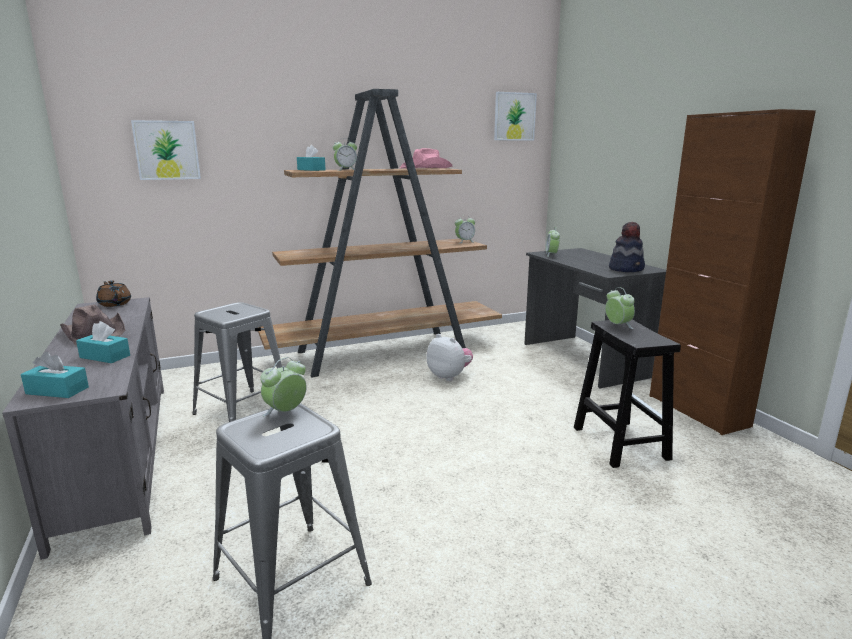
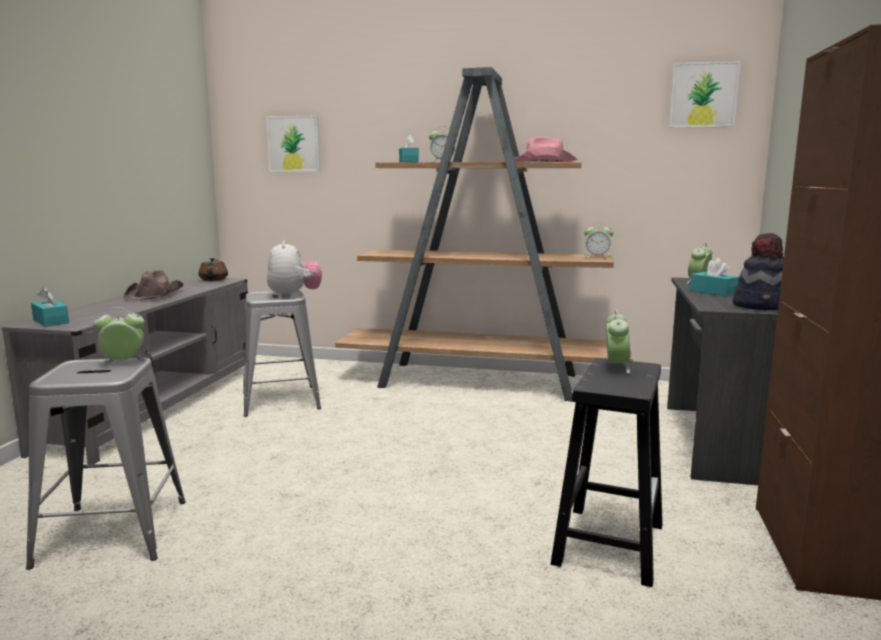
camera: 35 degrees right, 5 degrees down
(105, 356) = (122, 308): turquoise tissue box -> turquoise tissue box (713, 292)
(449, 376) = (514, 419): plush toy -> plush toy (294, 296)

